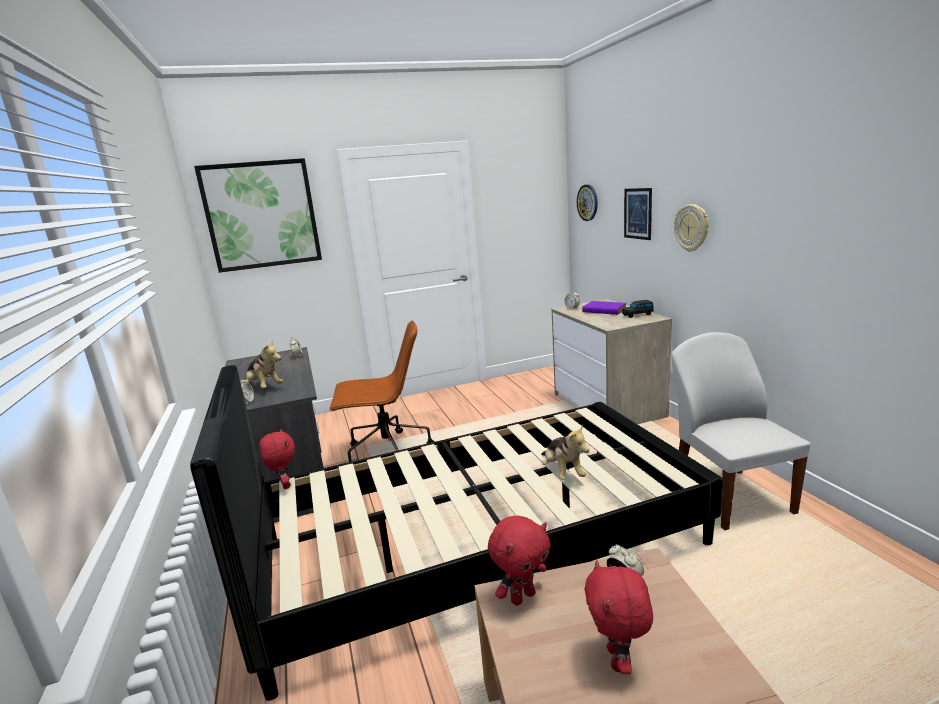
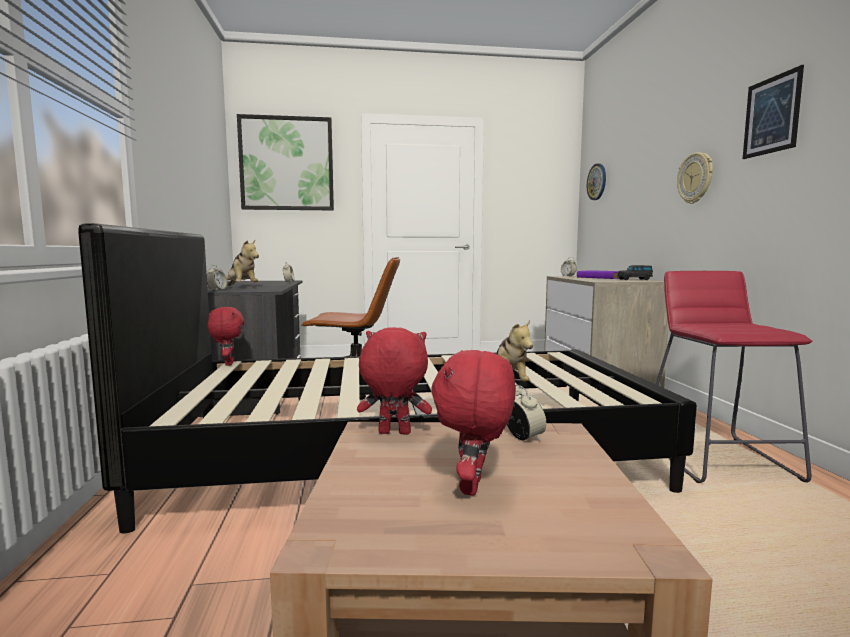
camera: 10 degrees right, 10 degrees down
(522, 596) = (393, 433): red plush toy -> red plush toy turned 150 degrees counterclockwise
(637, 213) = (643, 179): picture -> picture (771, 115)
(730, 496) = (718, 459): white chair -> red stool

